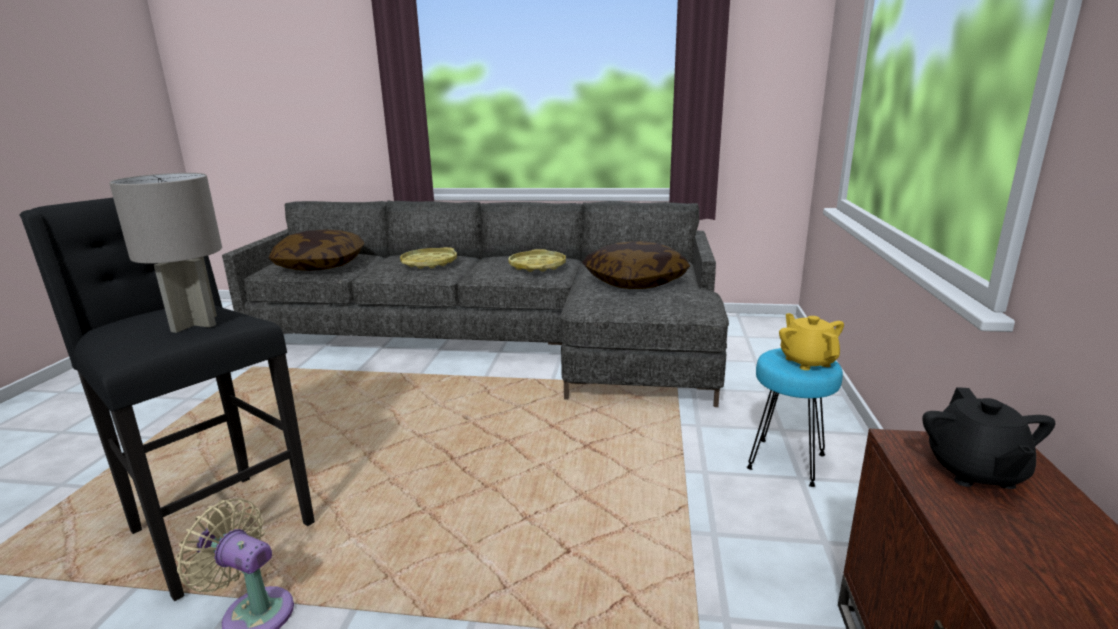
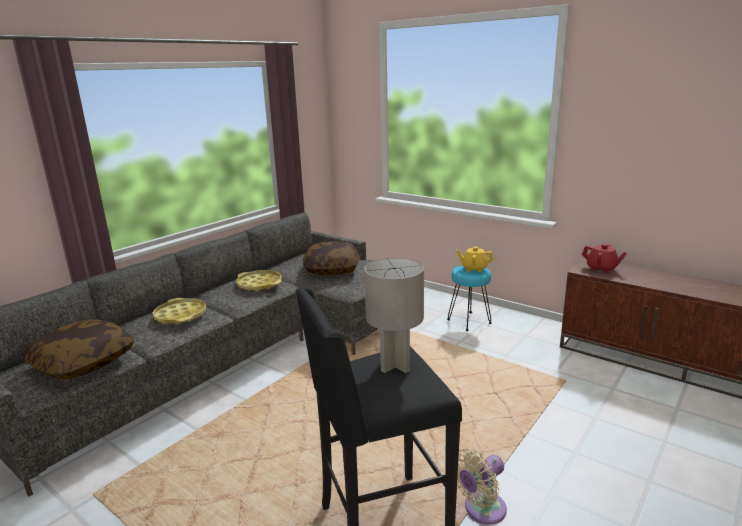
camera: 60 degrees left, 0 degrees up
(974, 472) = (601, 269): black teapot -> red teapot

